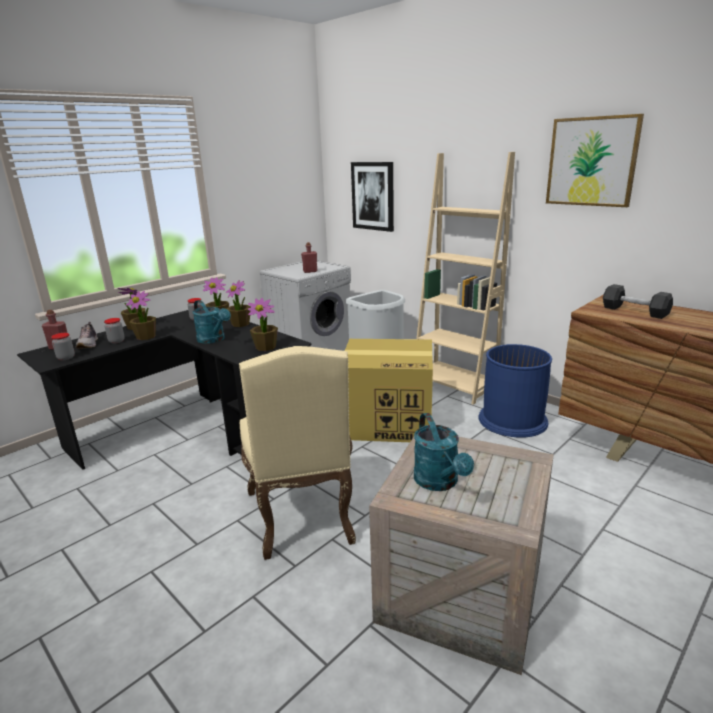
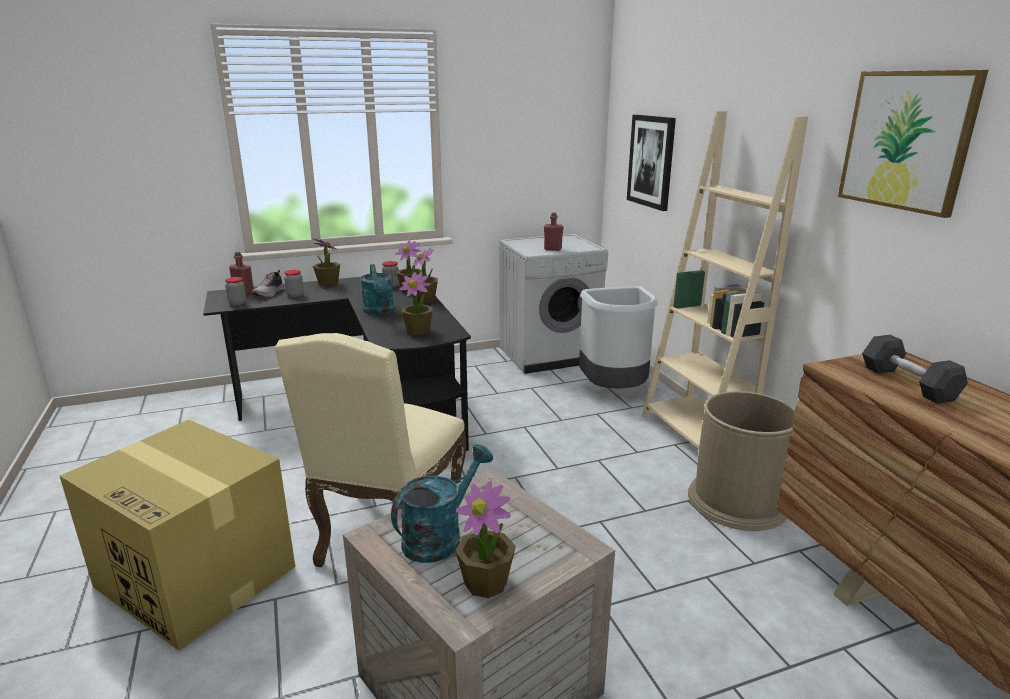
camera: 25 degrees right, 0 degrees up
(146, 337) = (324, 295): potted plant -> potted plant (486, 582)
(389, 421) = (573, 456): cardboard box -> cardboard box (198, 577)
(439, 482) = (440, 536): turquoise watering can -> turquoise watering can turned 150 degrees counterclockwise
(512, 420) = (737, 500): blue trash can -> brown trash can

